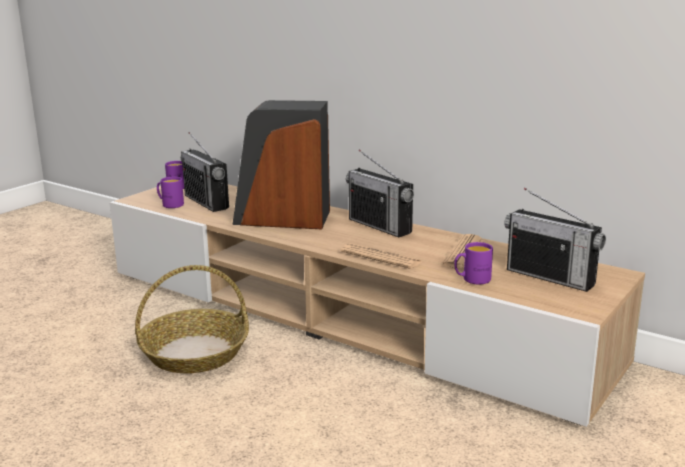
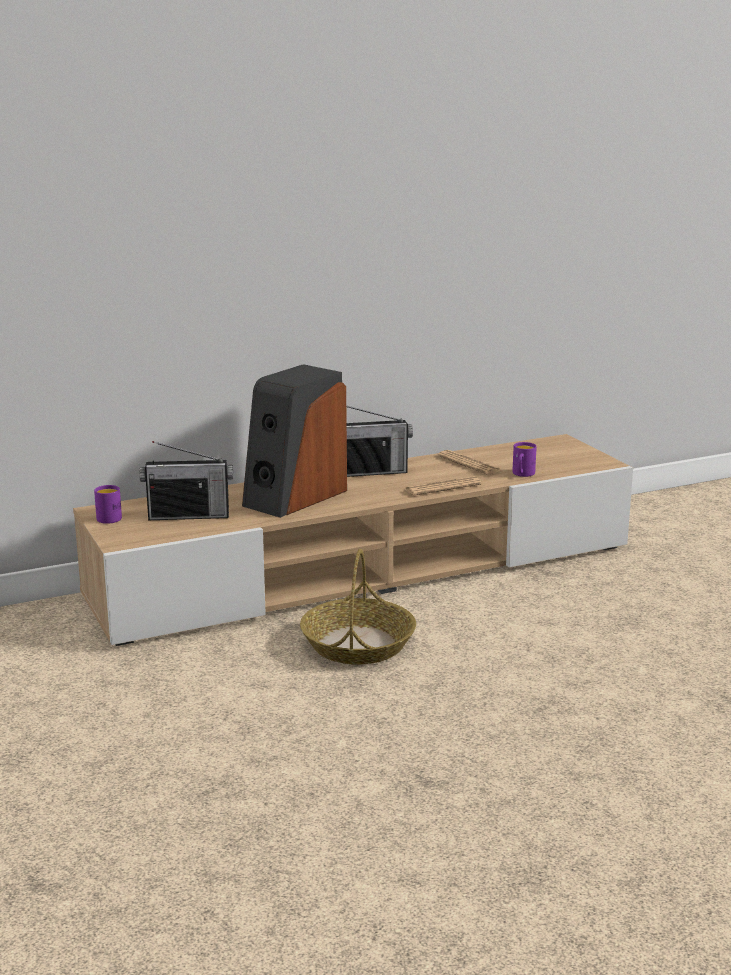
camera: 60 degrees left, 0 degrees up
(170, 204) = (169, 531): purple mug -> none
(550, 277) = (545, 455): radio -> none

